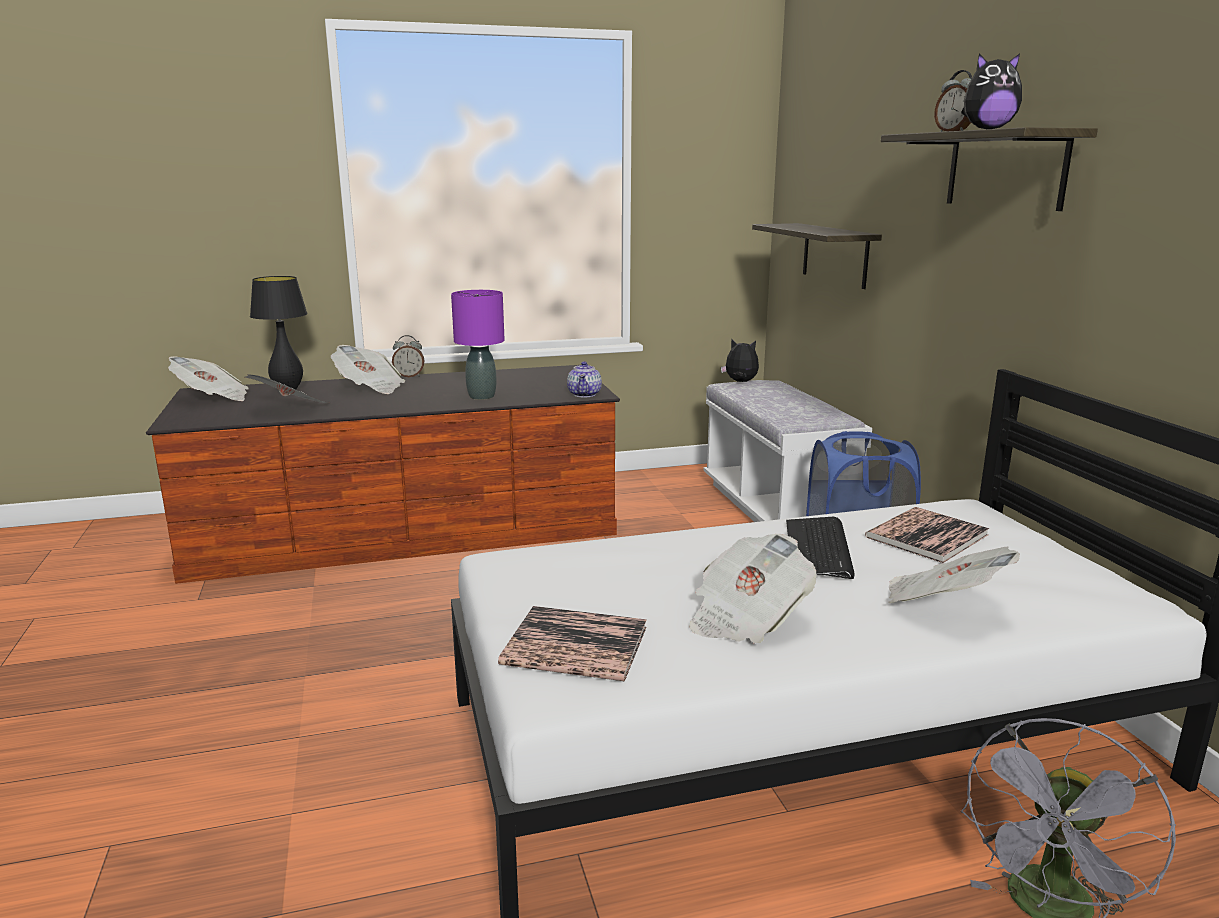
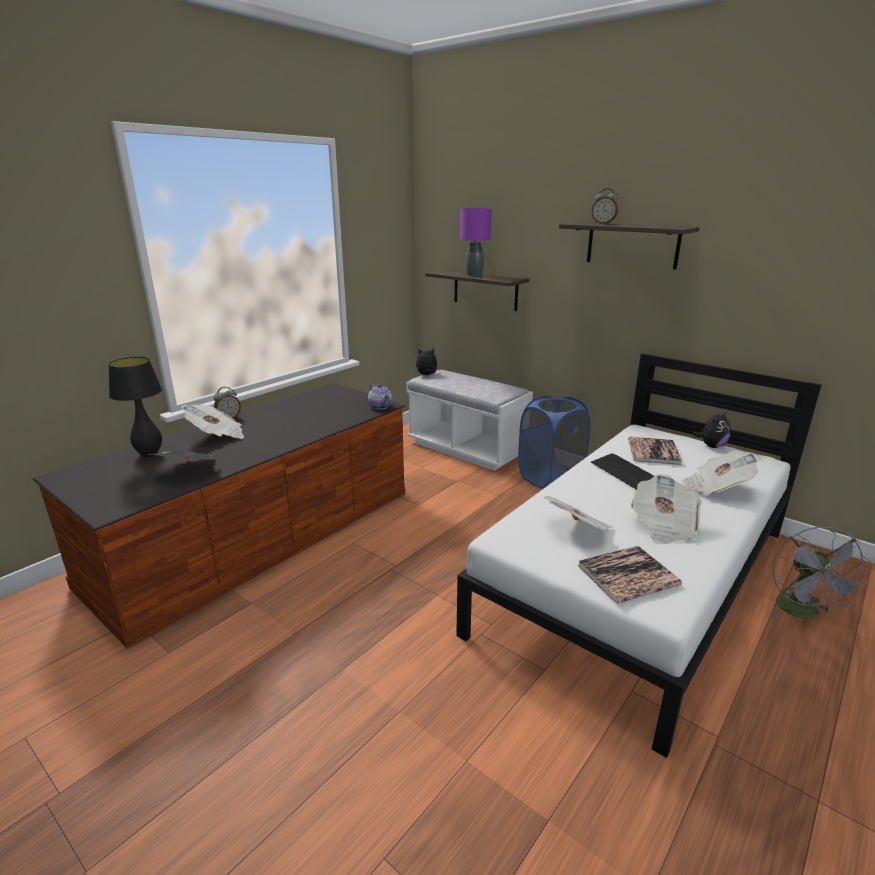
camera: 35 degrees left, 5 degrees up
(213, 398) = (92, 478): newspaper -> newspaper (578, 530)
(481, 396) = (316, 424): purple table lamp -> purple table lamp (474, 275)
(987, 129) = (642, 226): plush toy -> plush toy (711, 446)

